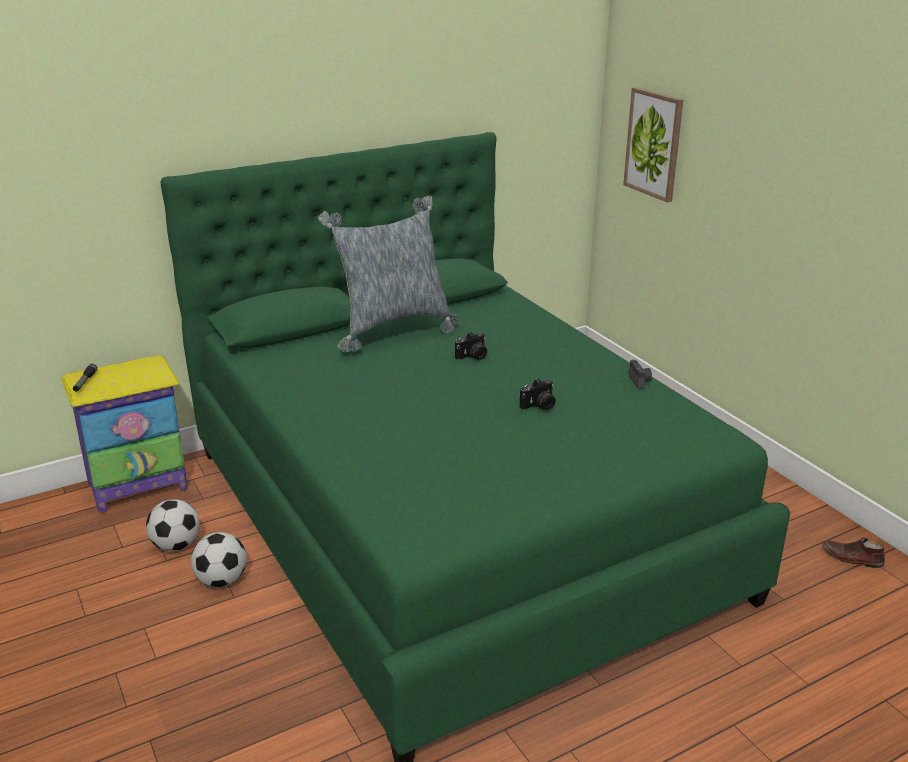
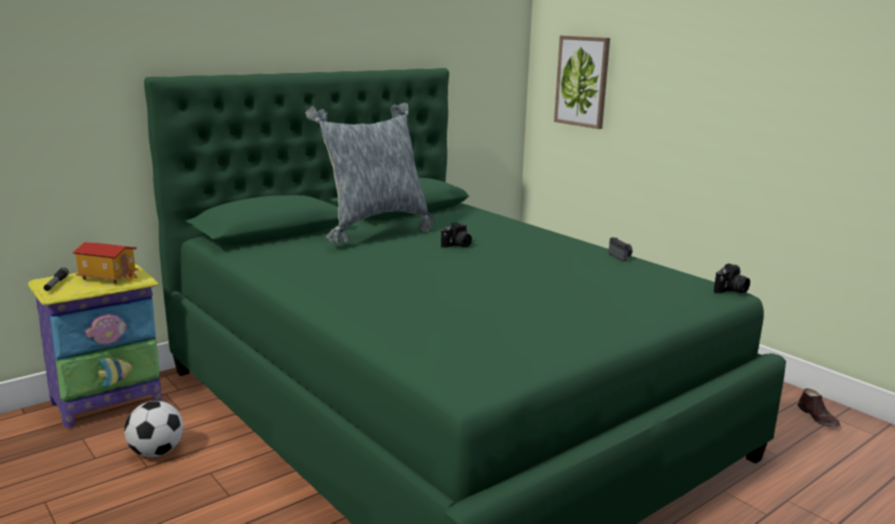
camera: 10 degrees left, 10 degrees down
(133, 374) = (109, 277): none -> toy house
(222, 580) = (213, 481): football -> none
(539, 406) = (538, 275): camera -> camera (731, 291)
(852, 558) = (818, 418): brown shoe -> brown shoe turned 120 degrees counterclockwise

